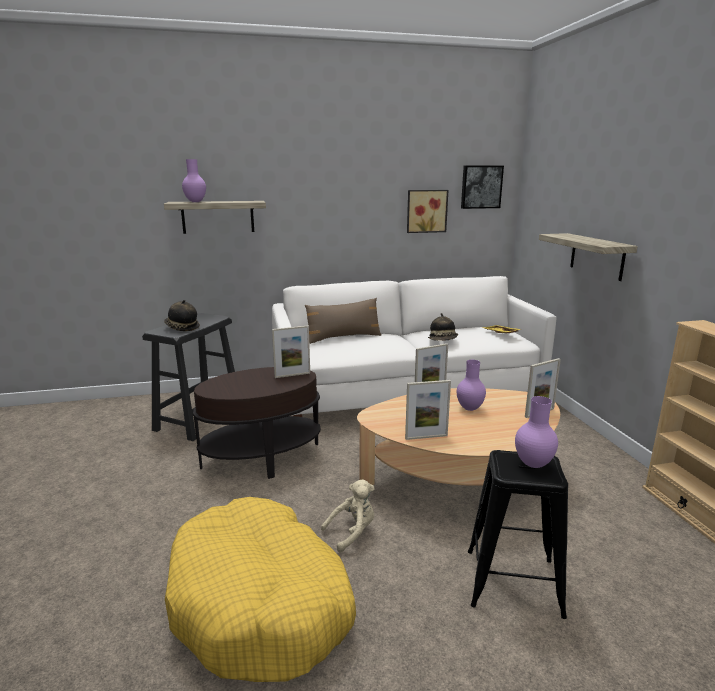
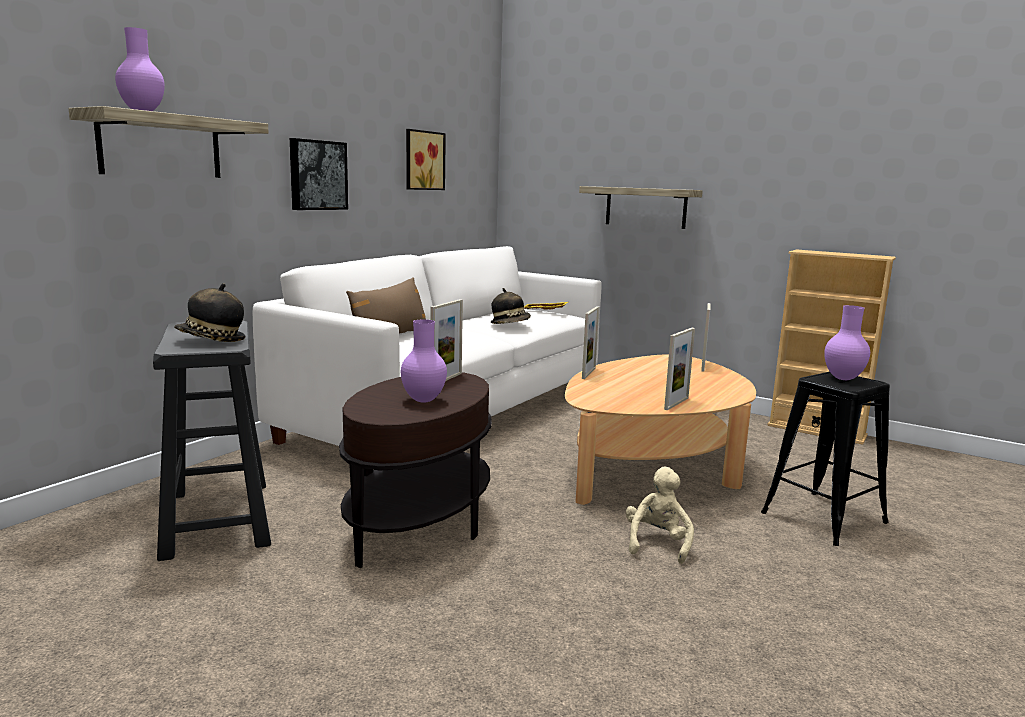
camera: 45 degrees left, 5 degrees down
(261, 603) = (710, 640): yellow dog bed -> none
(470, 409) = (651, 376): purple vase -> purple vase (424, 400)
(481, 187) = (469, 133): picture -> picture (317, 175)

